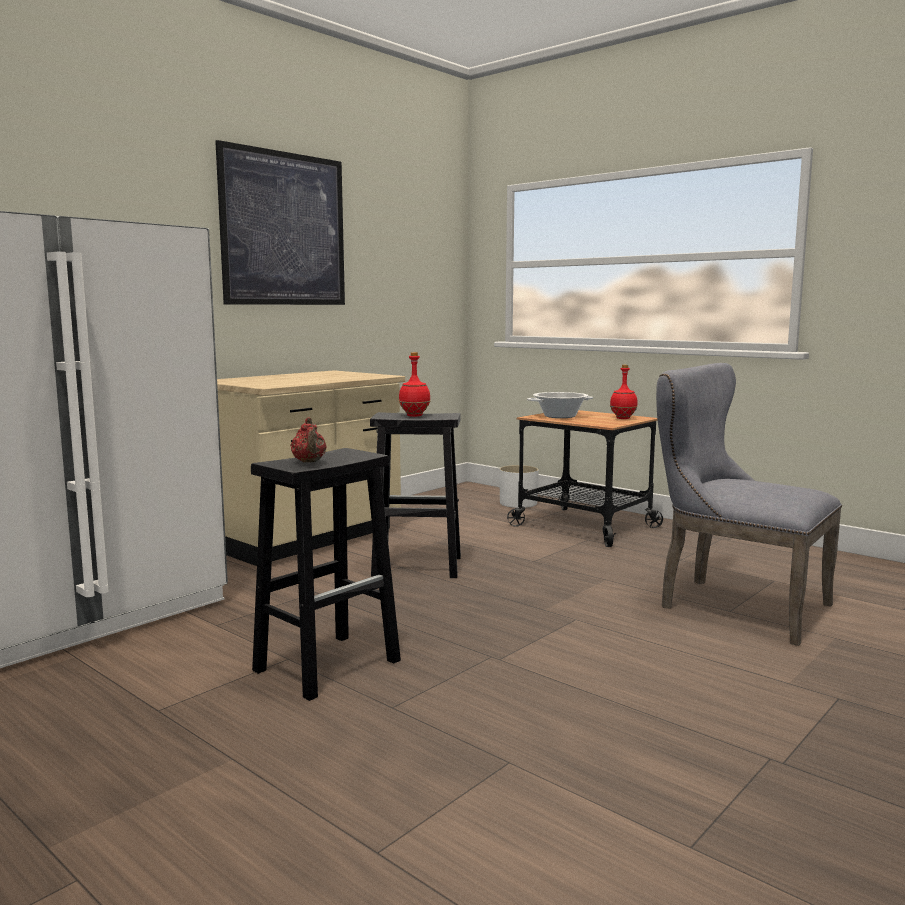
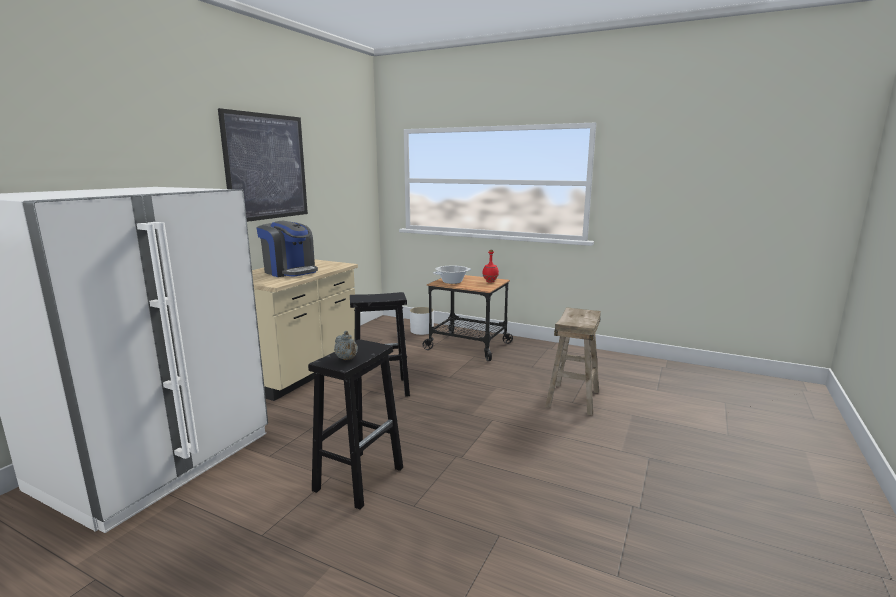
camera: 15 degrees left, 5 degrees up
(300, 378) = (290, 271): none -> coffee machine
(309, 462) = (347, 359): red teapot -> grey teapot
(414, 416) = (376, 297): red bottle -> none
(732, 605) = (572, 398): grey chair -> beige stool

